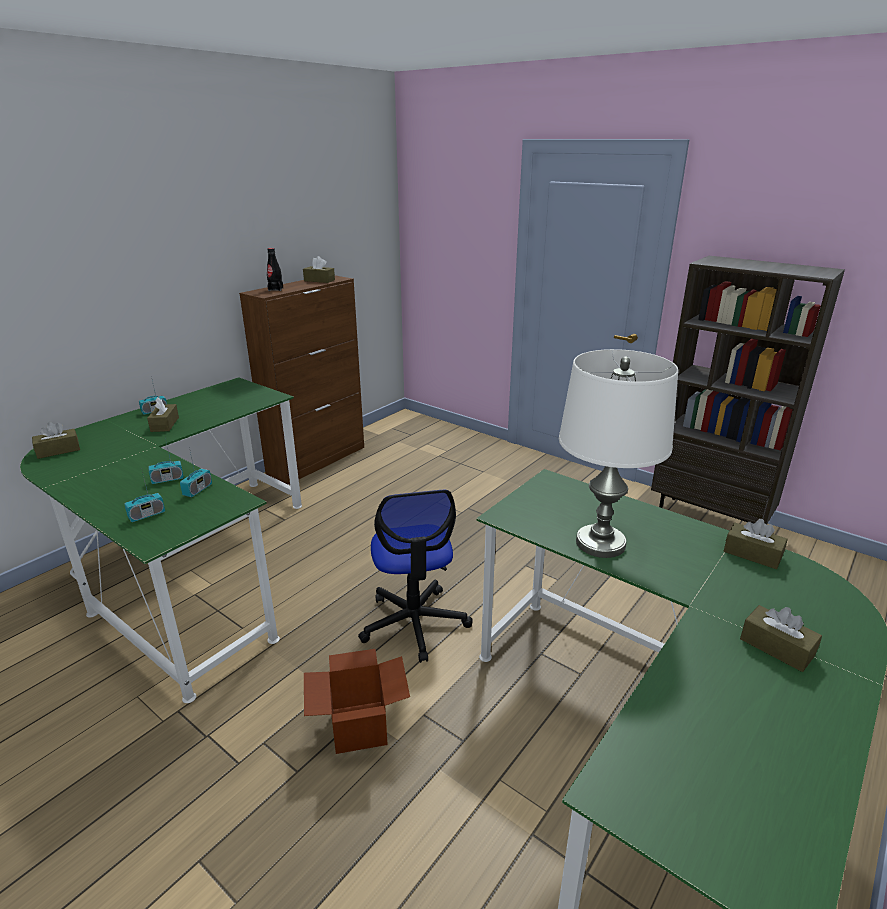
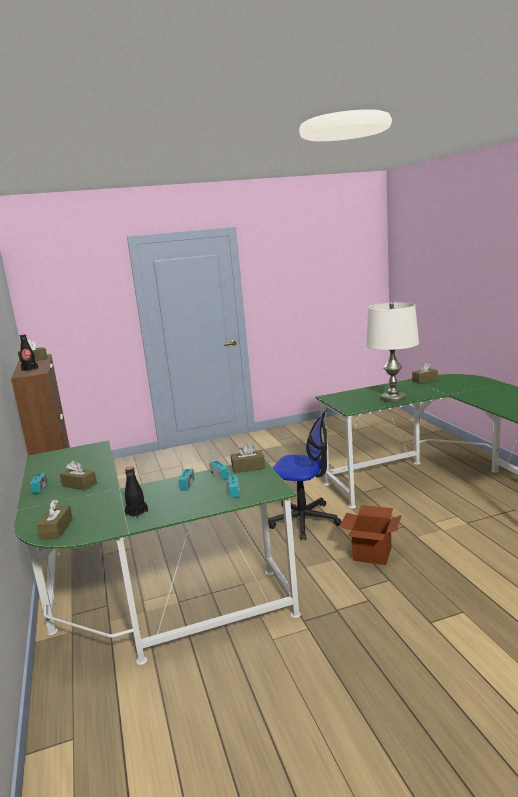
camera: 55 degrees left, 10 degrees down
(91, 476) = (137, 513): none -> black bottle
(709, 520) = (310, 426): brown bookcase -> none
(776, 647) = (480, 389): brown tissue box -> brown tissue box (248, 467)

